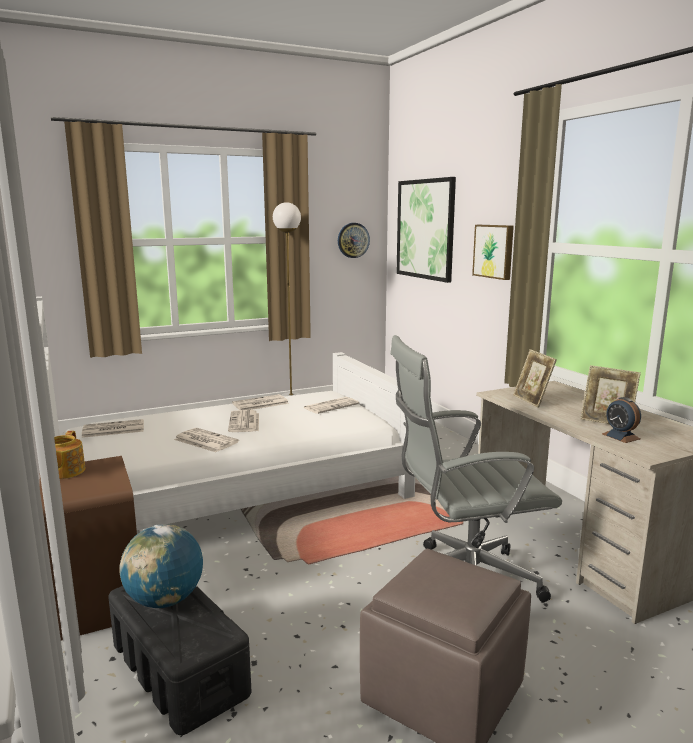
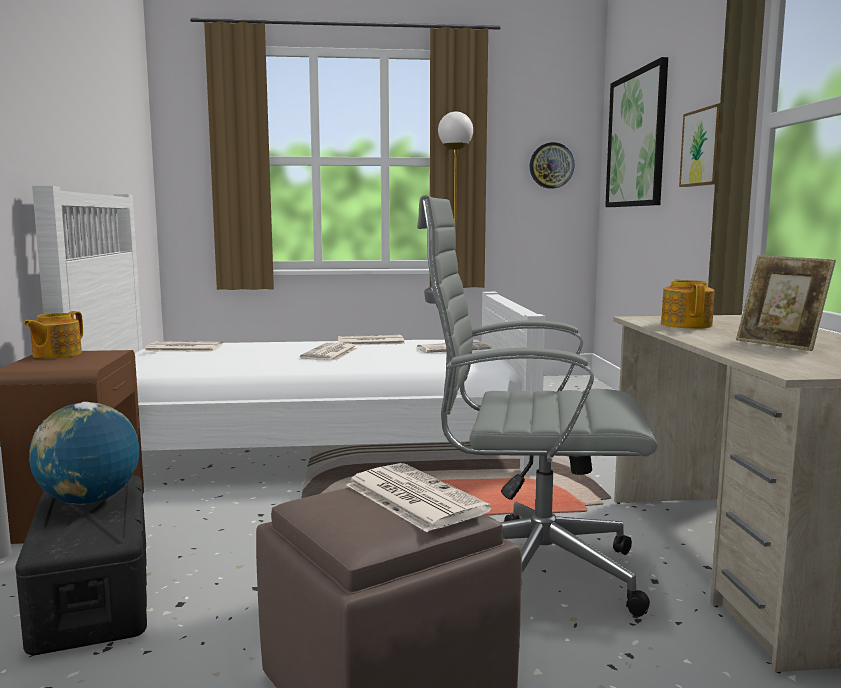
camera: 20 degrees right, 5 degrees down
(205, 441) = (265, 362): newspaper -> newspaper (412, 497)
(532, 400) = (686, 325): picture frame -> teapot
(621, 436) = (780, 355): alarm clock -> none

